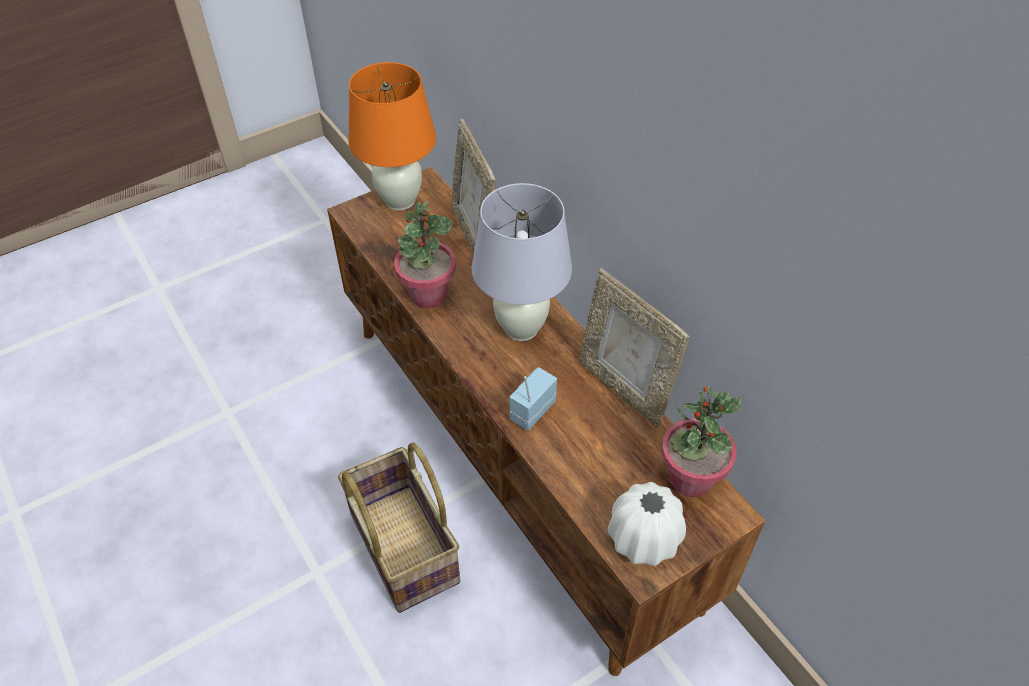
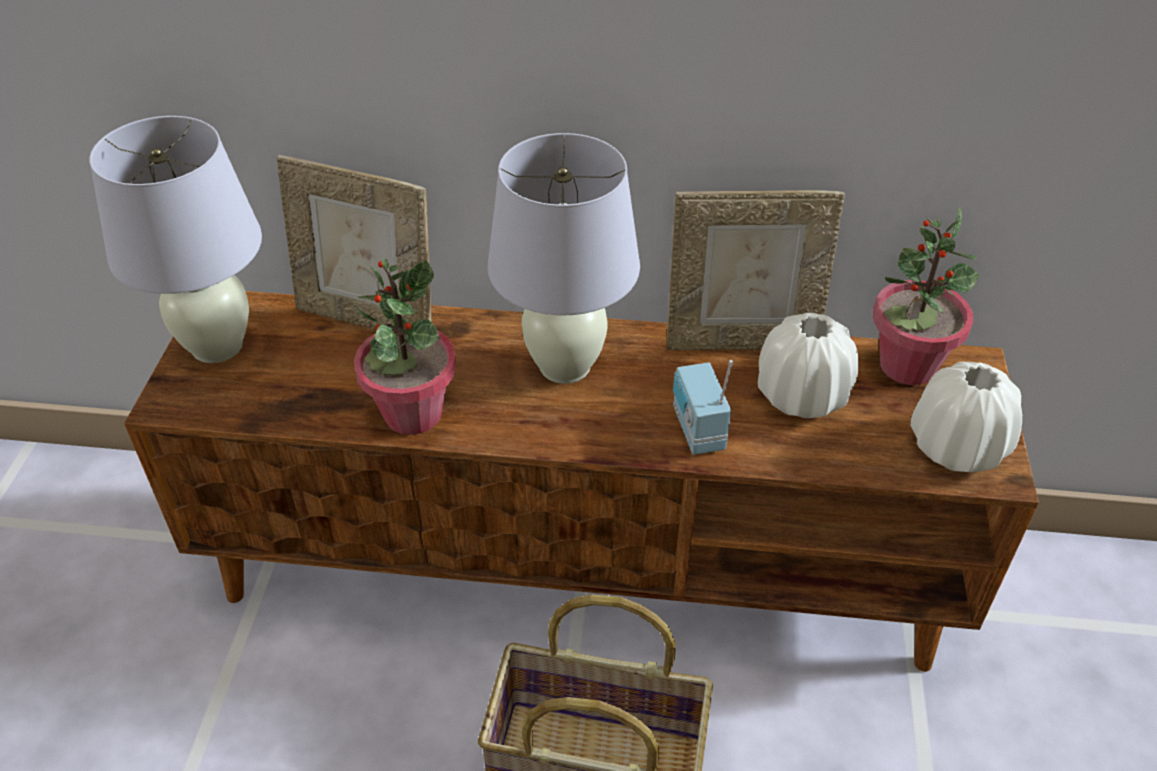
camera: 50 degrees left, 5 degrees down
(400, 201) = (217, 347): orange table lamp -> white table lamp
(607, 441) = (801, 396): none -> white vase

